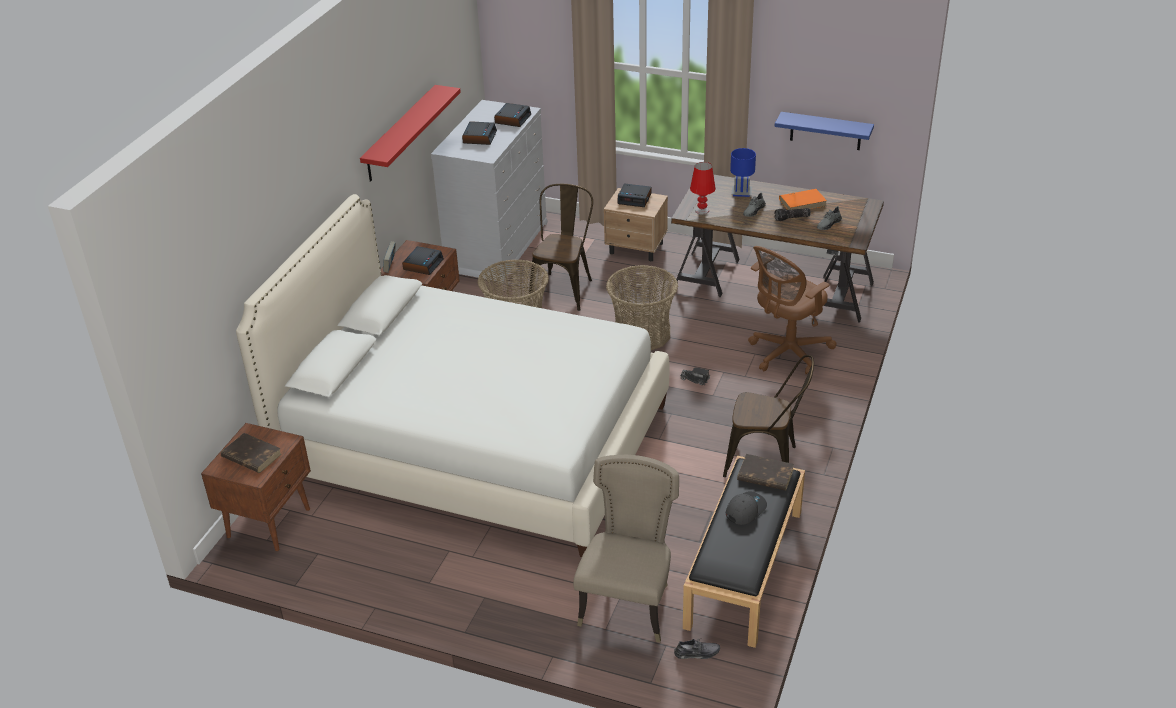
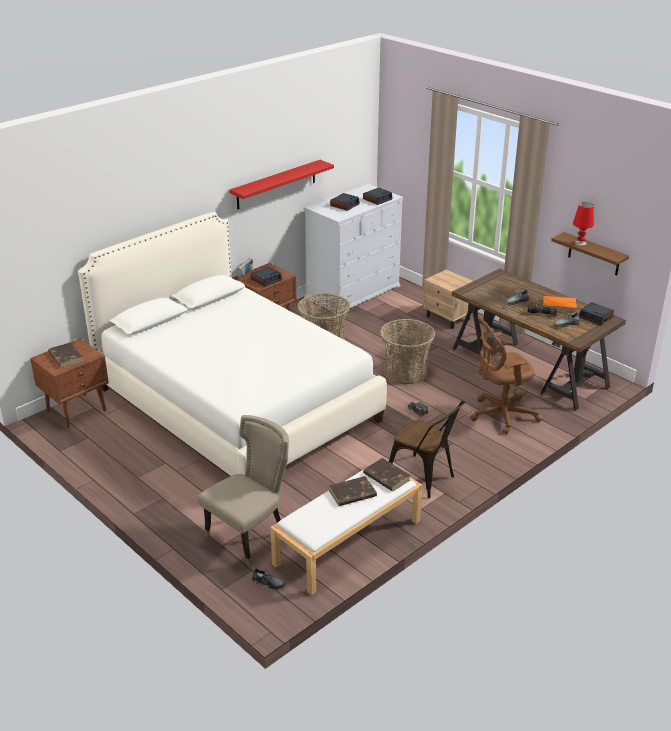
camera: 25 degrees right, 5 degrees down
(564, 288) = (376, 329): brown chair -> none
(635, 199) = (451, 279): alarm clock -> alarm clock (596, 317)
(702, 210) = (478, 292): red table lamp -> red table lamp (580, 243)
(741, 193) = (518, 288): blue table lamp -> none
(745, 510) = (352, 494): grey cap -> brown book
(745, 569) = (347, 543): black bench -> white bench
(825, 131) = (594, 254): blue shelf -> brown shelf

